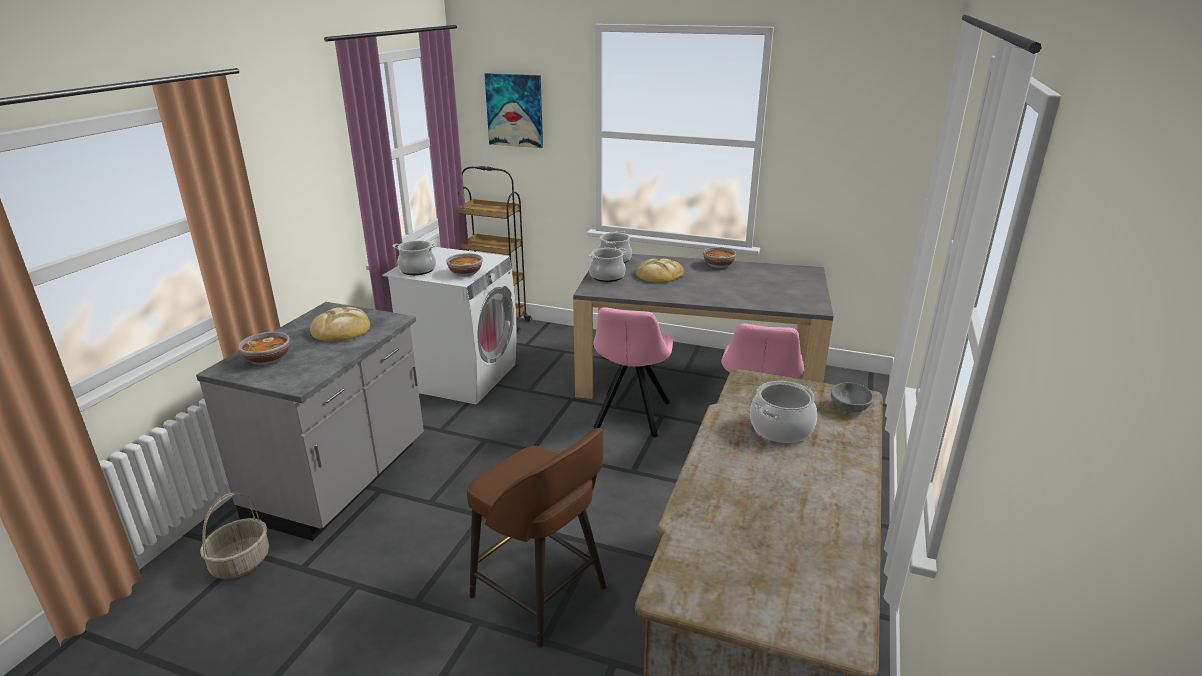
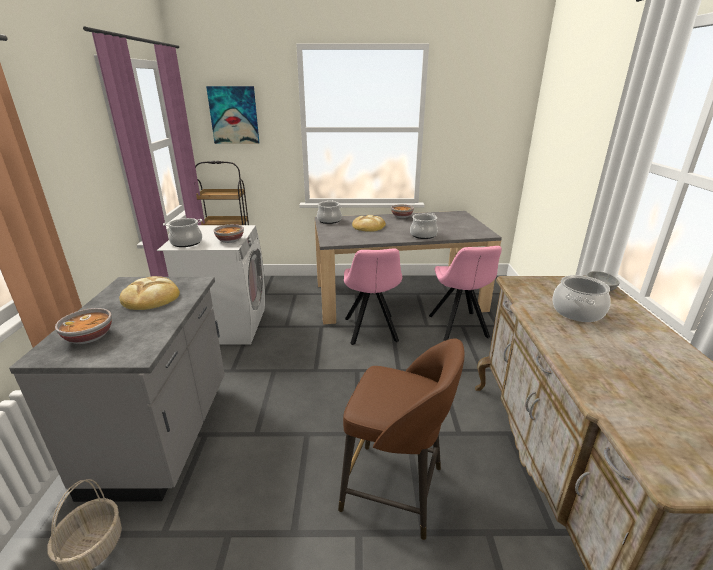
camera: 20 degrees left, 0 degrees up
(607, 276) = (333, 231): cooking pot -> cooking pot (423, 235)

